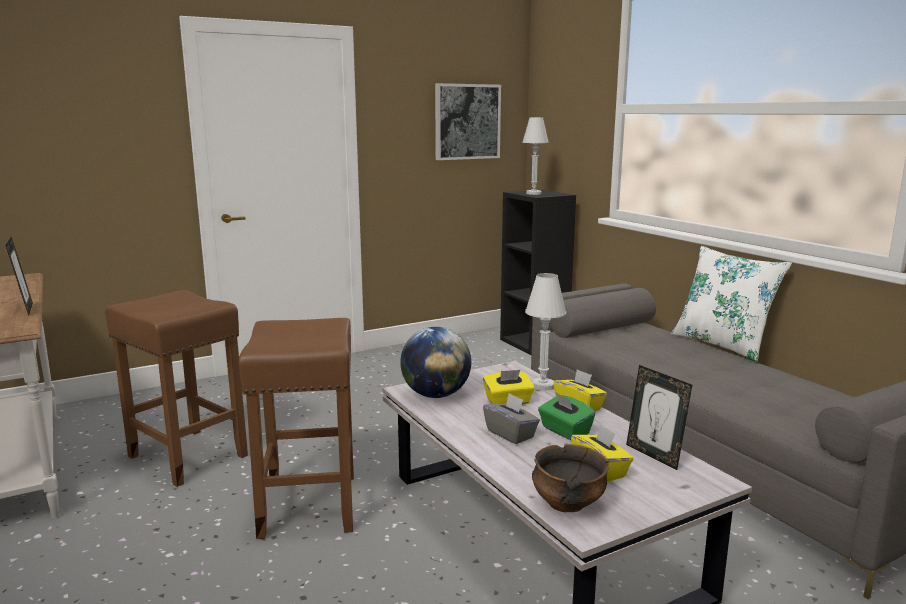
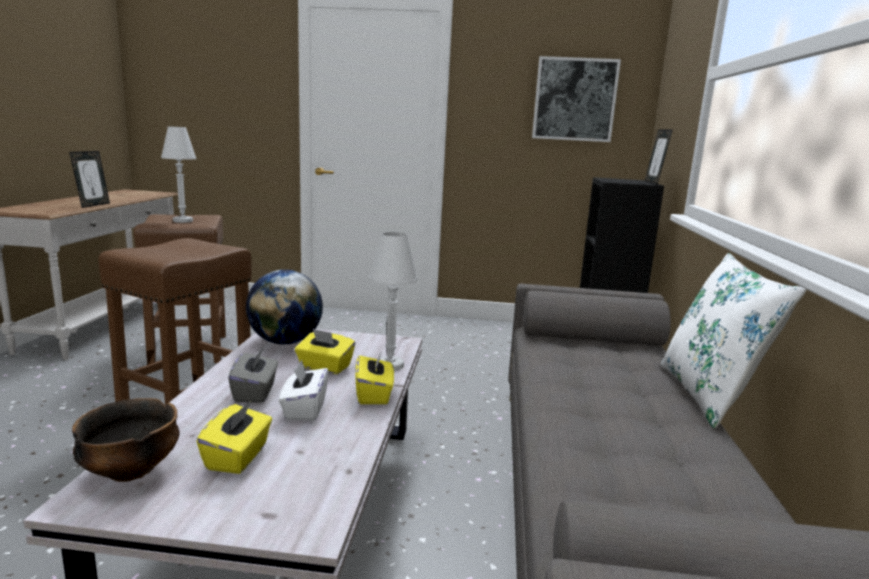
camera: 35 degrees right, 0 degrees up
(533, 193) = (618, 180): white table lamp -> white table lamp (183, 221)
(565, 431) = (304, 409): green tissue box -> white tissue box
(654, 455) = (323, 469): picture frame -> picture frame (653, 183)

